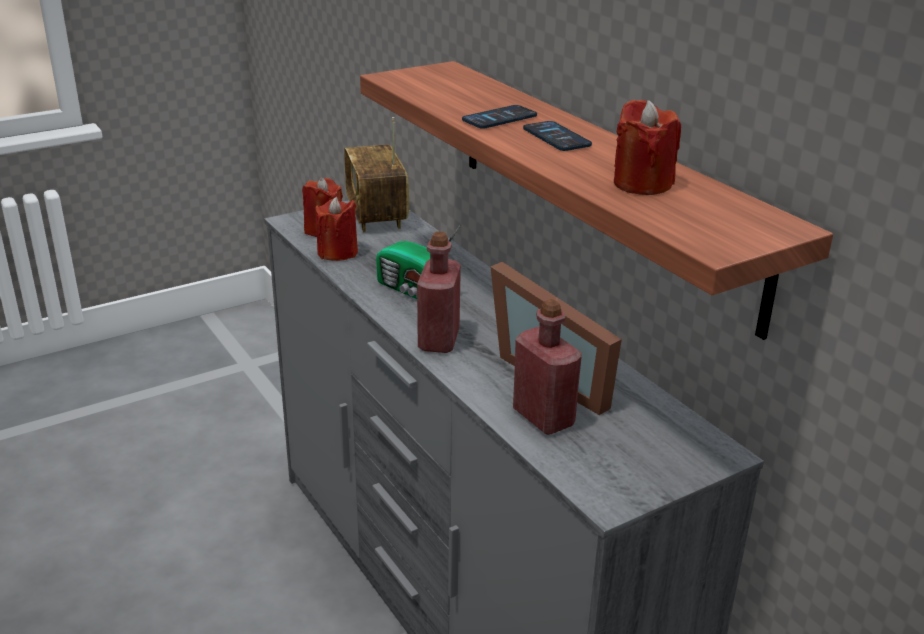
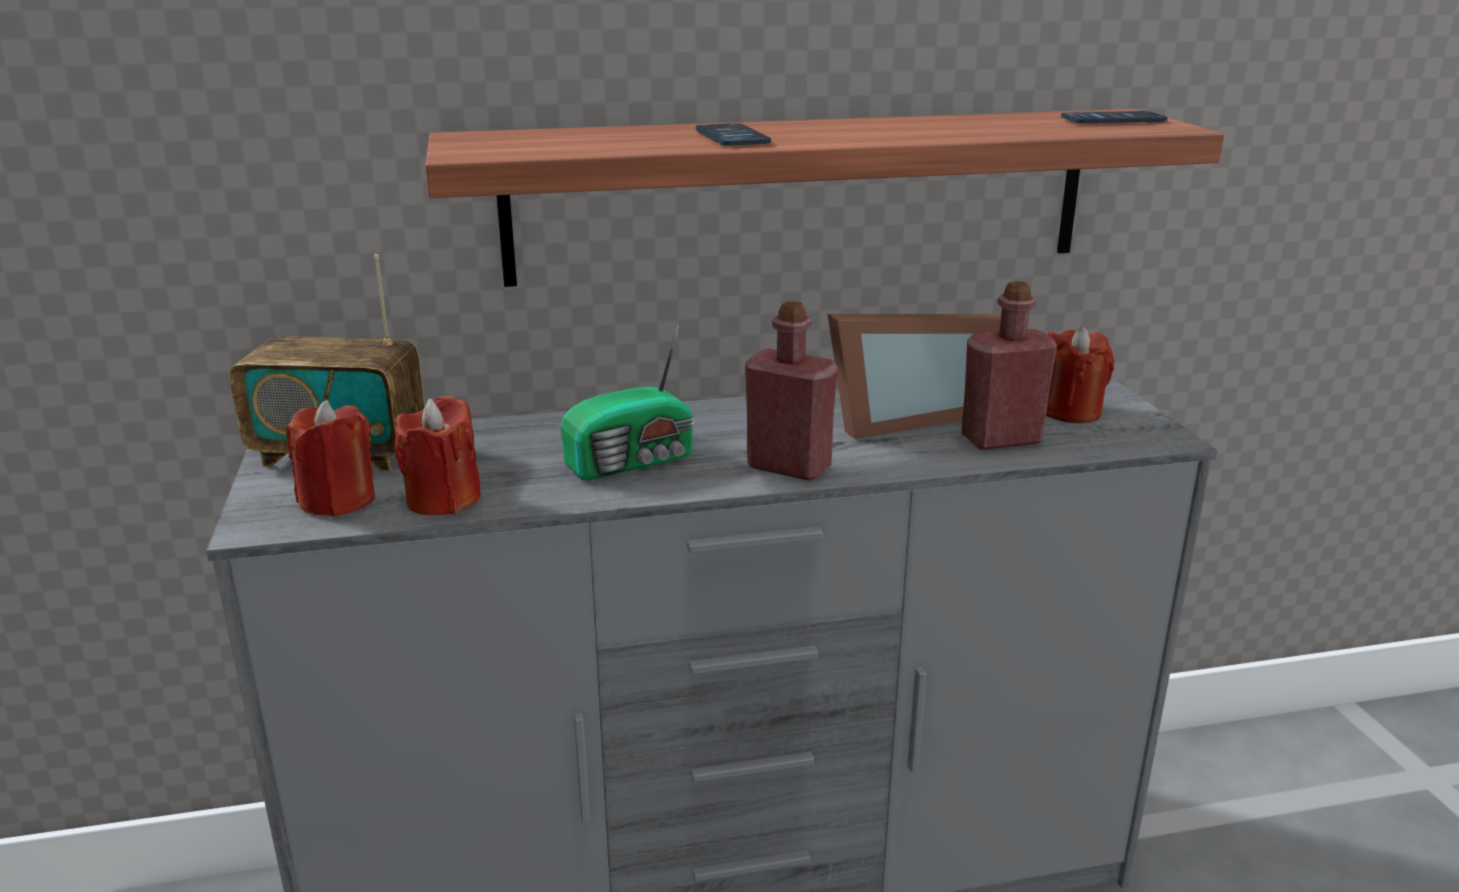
camera: 70 degrees left, 5 degrees down
(556, 137) = (826, 130): phone -> phone (1113, 120)
(642, 184) = (998, 125): red candle -> red candle (1069, 411)

